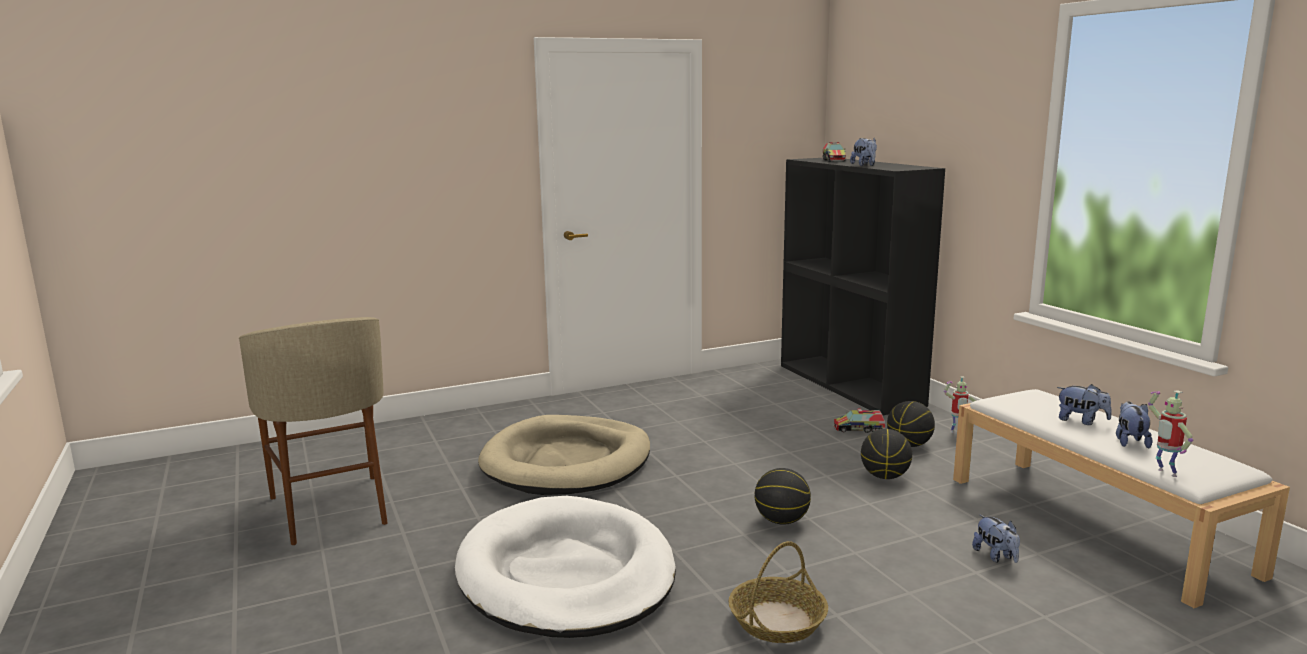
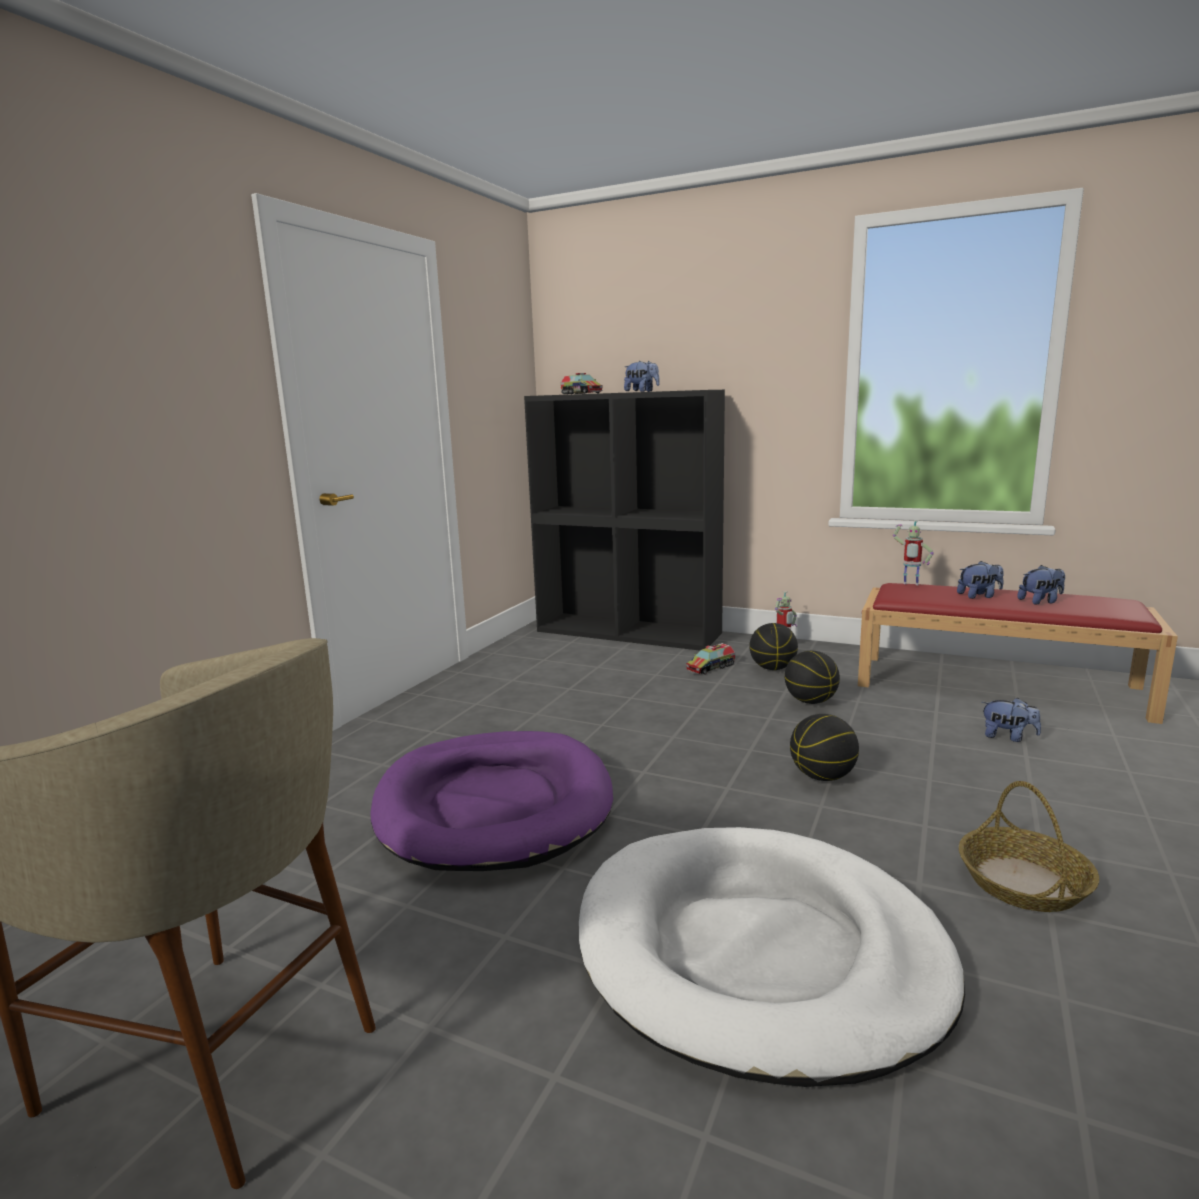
camera: 40 degrees left, 0 degrees up
(567, 462) = (494, 806): beige dog bed -> purple dog bed
(1096, 524) = (998, 686): white bench -> red bench
(1130, 442) = (1040, 601): plush toy -> plush toy turned 105 degrees clockwise
(1164, 473) = (1114, 616): toy robot -> toy robot (910, 584)

